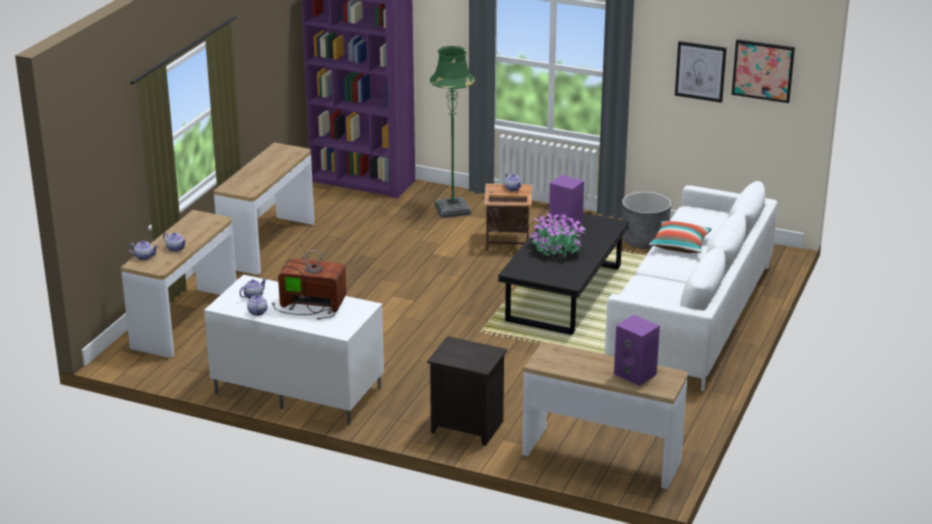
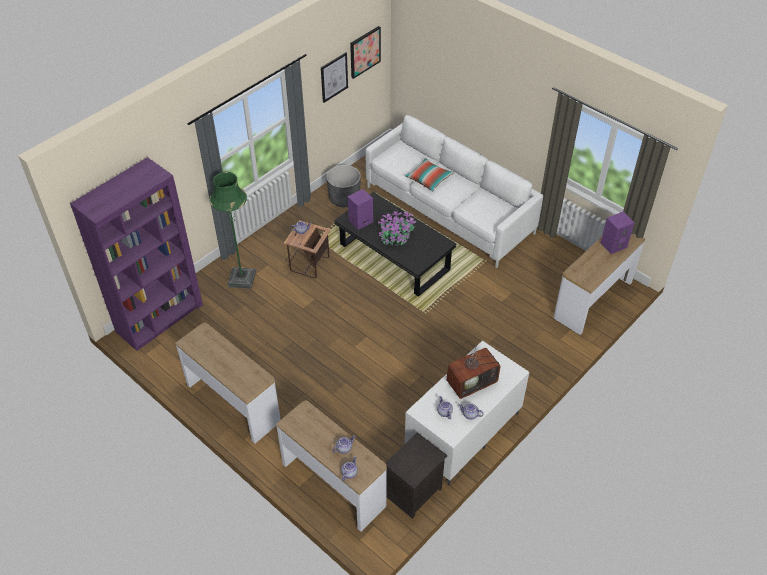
camera: 70 degrees left, 20 degrees up
(310, 306) = (472, 381): television -> television turned 150 degrees counterclockwise
(465, 427) = (540, 353): black nightstand -> black nightstand (414, 494)

